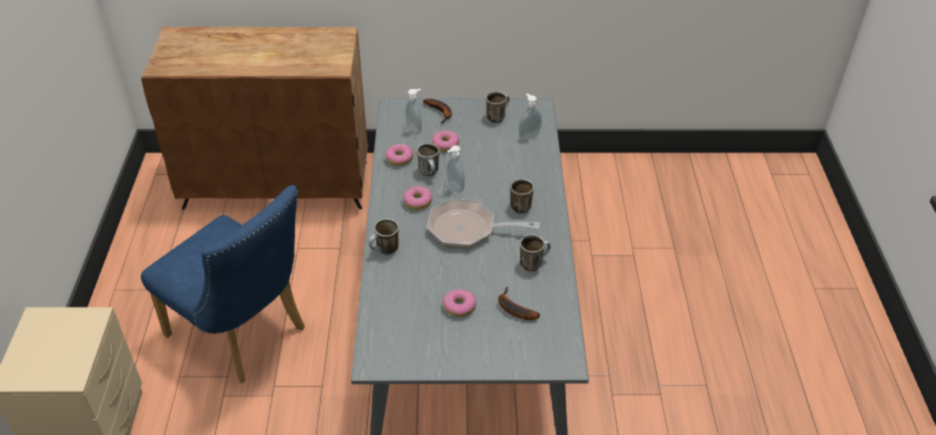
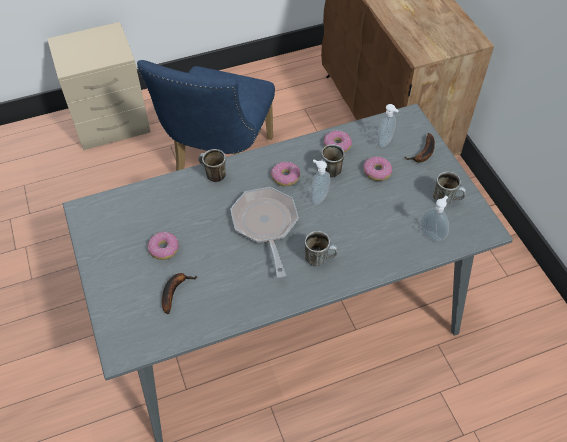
camera: 70 degrees right, 10 degrees up
(533, 263) = (242, 291): mug -> none

